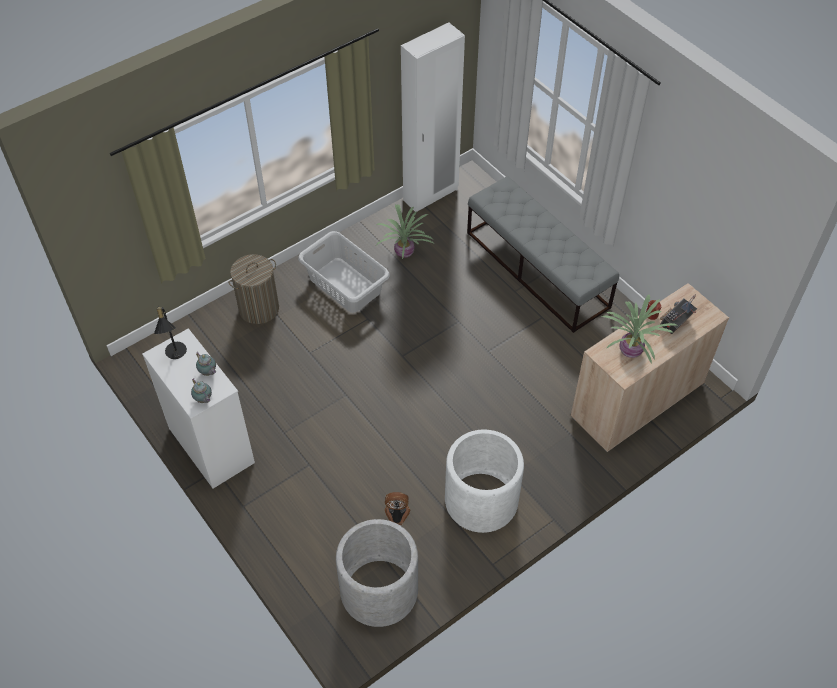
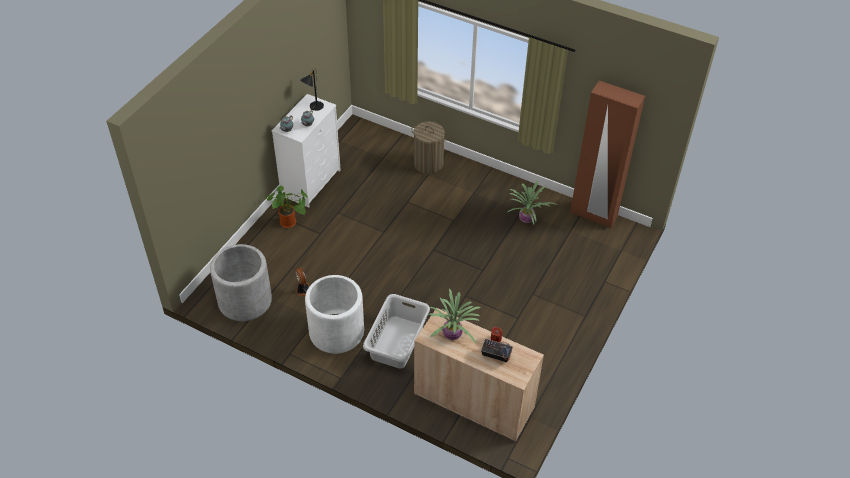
camera: 65 degrees right, 5 degrees down
(269, 493) = (290, 222): none -> potted plant
(345, 285) = (475, 198): grey laundry basket -> grey laundry basket (396, 342)
(431, 195) = (593, 215): white wardrobe -> brown wardrobe
(537, 270) = (563, 301): grey bench -> none

